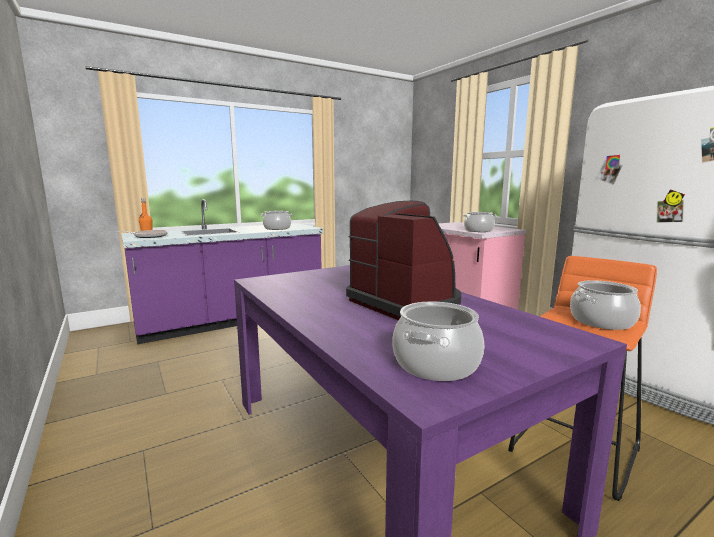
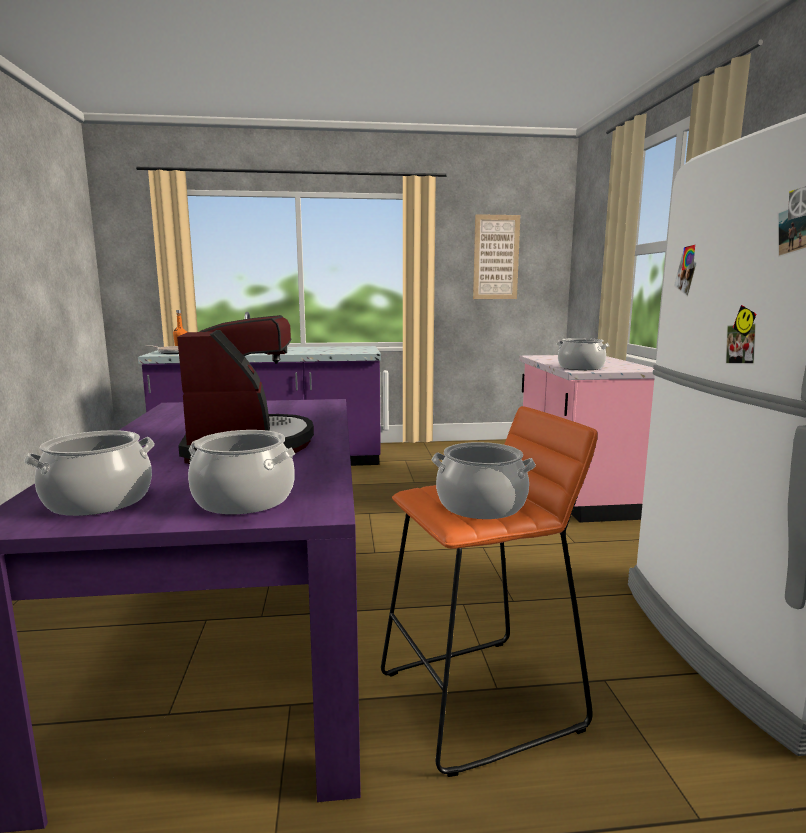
camera: 25 degrees right, 0 degrees up
(277, 228) = (326, 351): cooking pot -> cooking pot (243, 500)
(369, 158) = (496, 257): none -> picture

